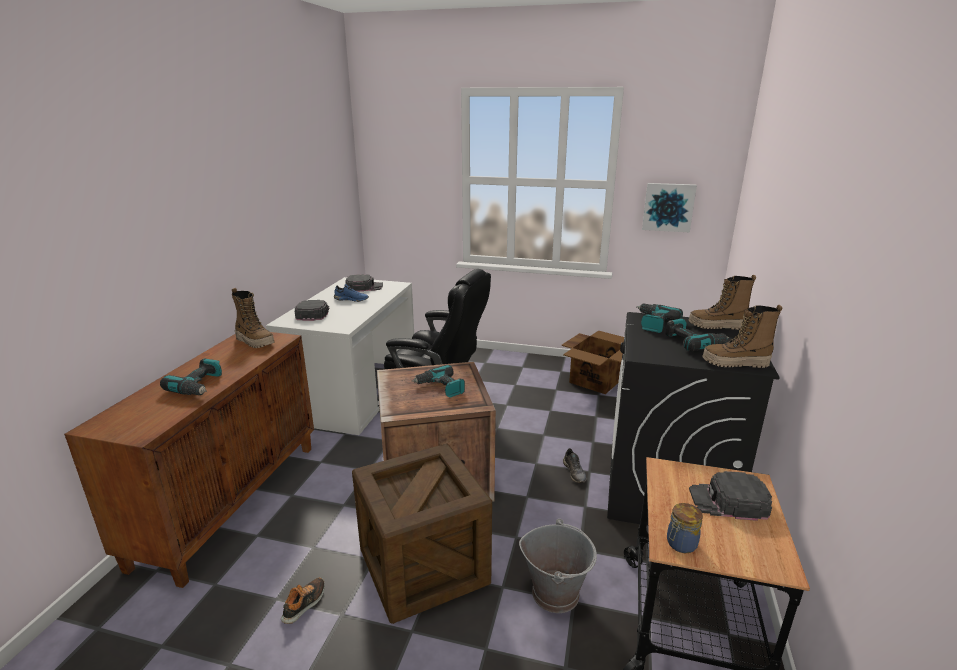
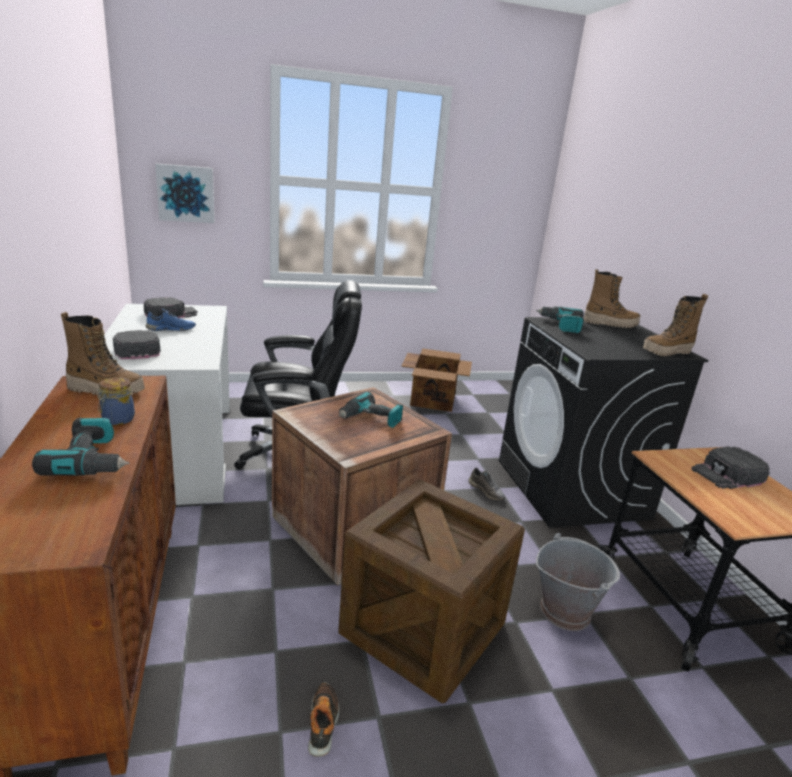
camera: 30 degrees left, 0 degrees up
(668, 207) = (490, 217): picture -> picture (186, 193)
(680, 544) = (740, 519): jar -> jar (117, 420)
(693, 342) = (614, 338): power drill -> none
(716, 326) = (610, 324): boot -> boot turned 150 degrees counterclockwise

